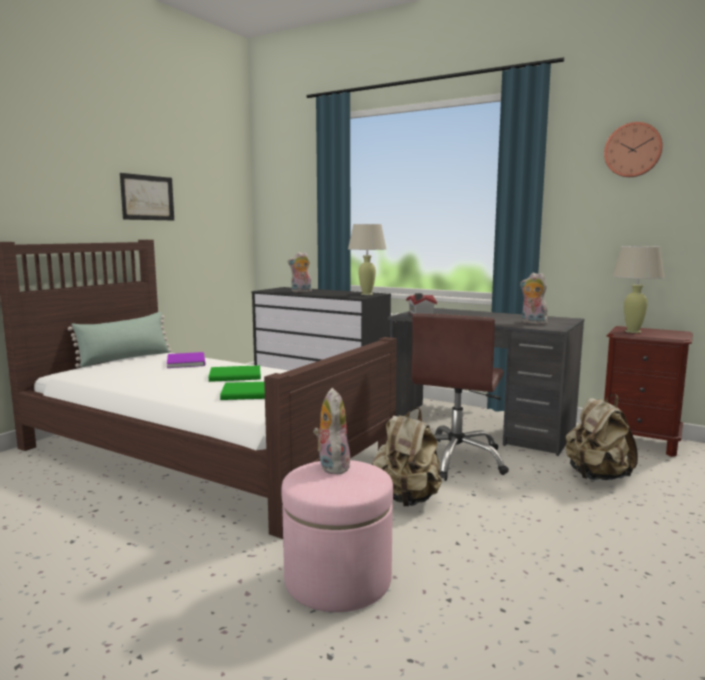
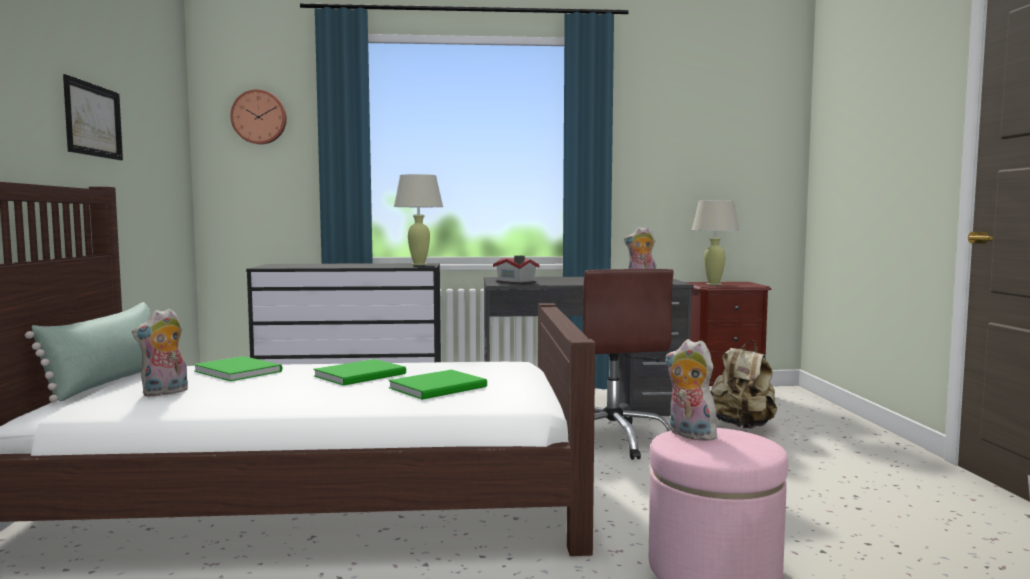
camera: 35 degrees left, 5 degrees down
(187, 361) = (238, 370): purple book -> green book
(301, 292) = (323, 266): plush toy -> plush toy (165, 393)
(407, 499) = (636, 483): beige backpack -> none
(633, 150) = (688, 109): wall clock -> wall clock (259, 117)

